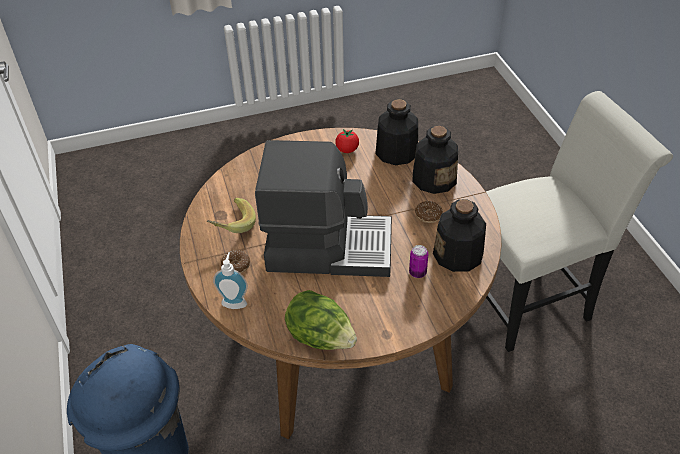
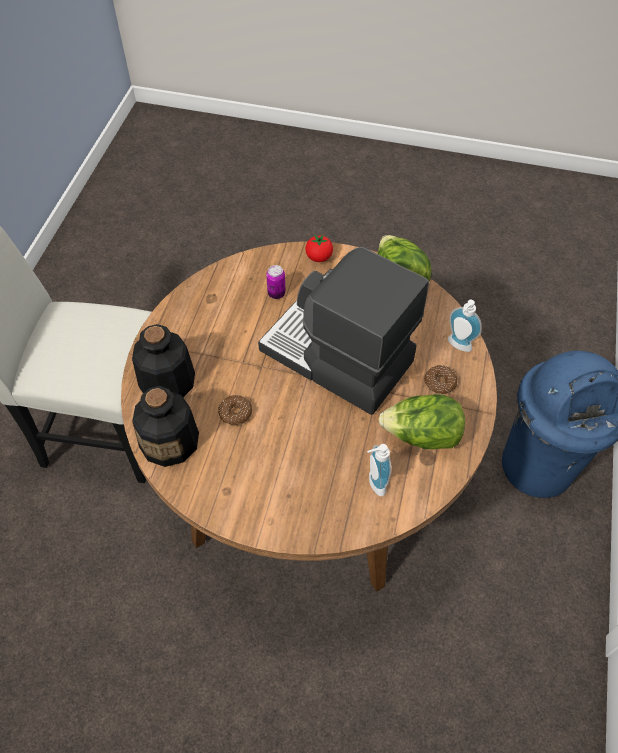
camera: 150 degrees left, 10 degrees up
(231, 225) = (421, 436): banana -> lettuce
(249, 186) = (373, 484): none -> soap dispenser
(347, 150) = (221, 477): tomato -> tomato (319, 257)
(428, 215) = (214, 342): donut -> donut (235, 413)
(458, 255) = (227, 291): bottle -> none

